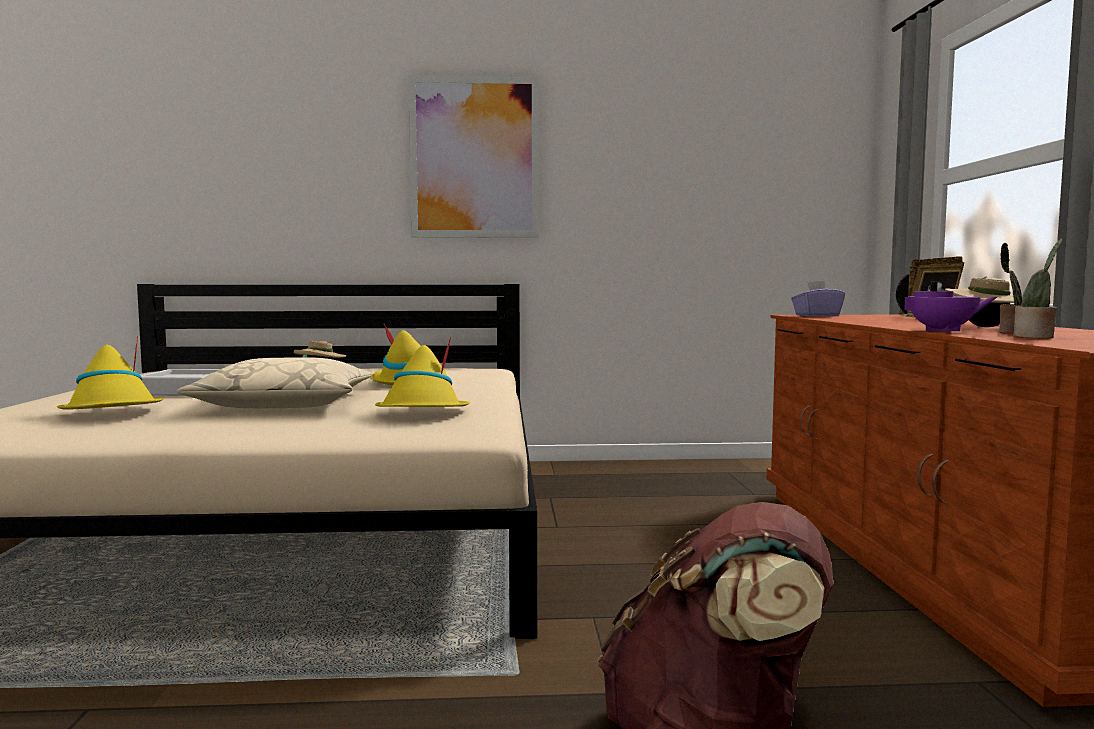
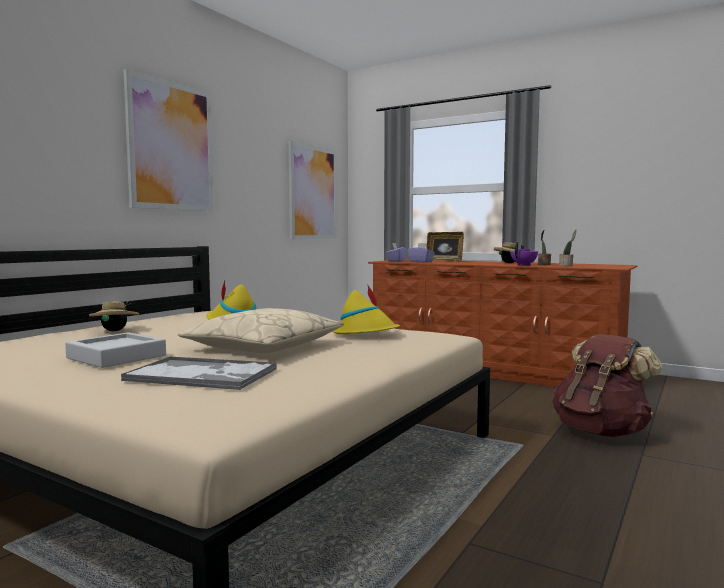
camera: 55 degrees left, 0 degrees up
(113, 412) = (203, 375): yellow hat -> tray
(764, 199) = (312, 193): none -> picture
(841, 318) = (421, 262): none -> purple tissue box

